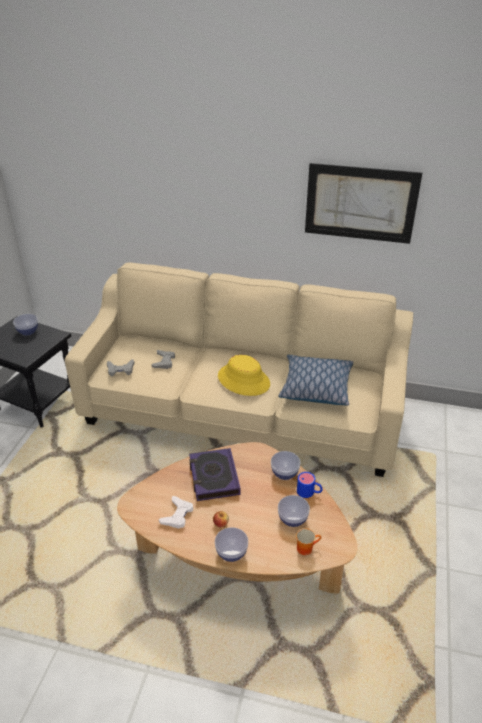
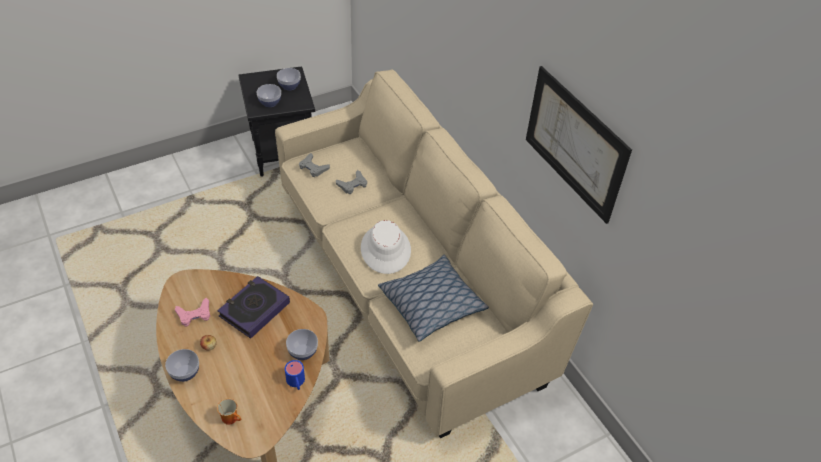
camera: 45 degrees right, 10 degrees up
(177, 515) = (194, 315): white game controller -> pink game controller
(244, 380) = (386, 249): yellow hat -> white hat
(292, 519) = (254, 390): bowl -> bowl (270, 103)

